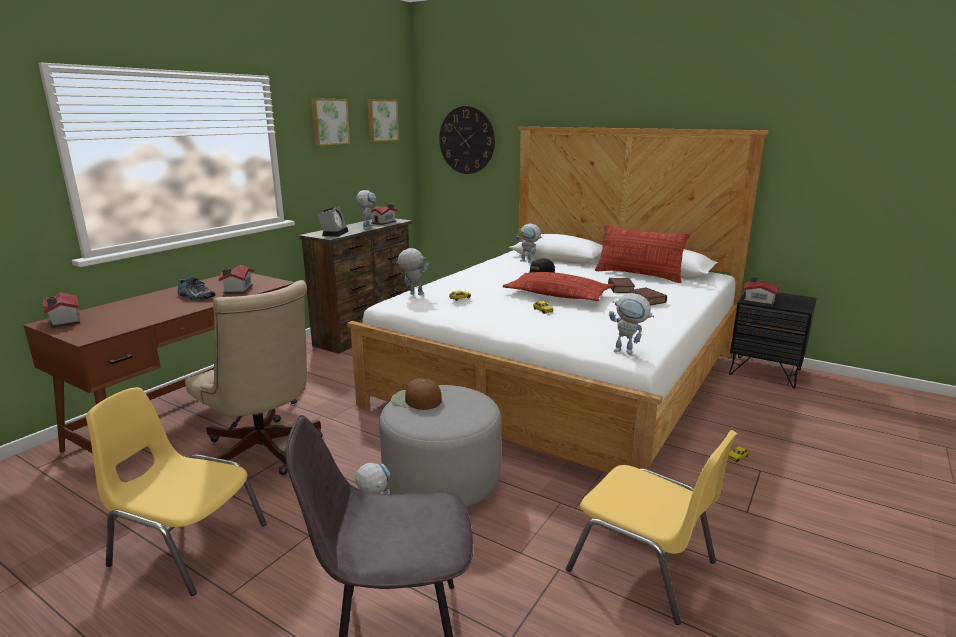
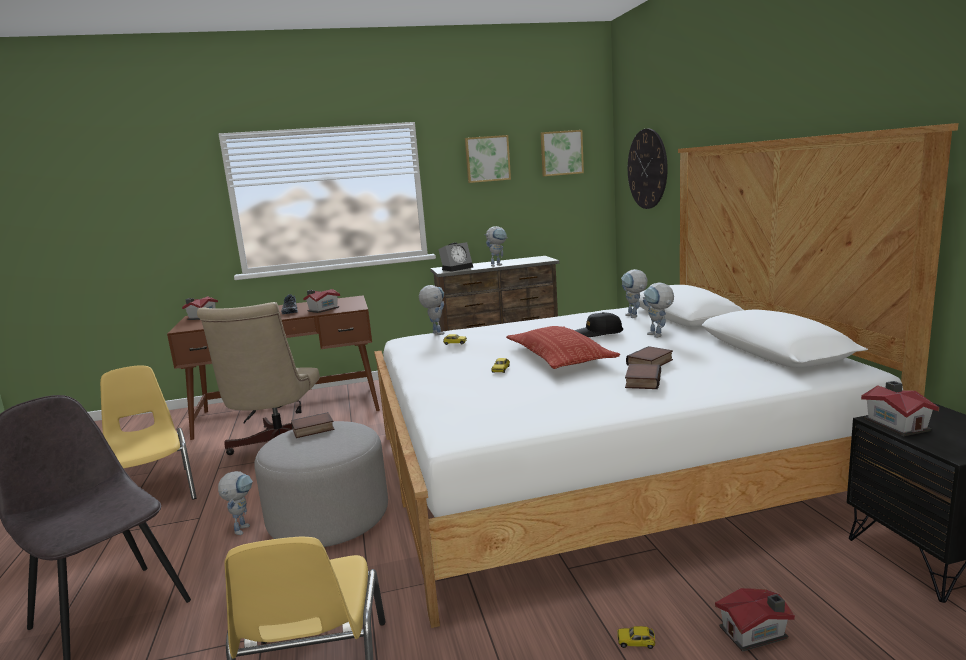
camera: 45 degrees right, 5 degrees down
(384, 222) = (528, 261): toy house -> toy house (755, 634)
(415, 400) = (312, 430): brown cap -> book
(628, 352) = (458, 430): toy robot -> toy robot (658, 336)
(638, 275) = (725, 351): pillow -> none

